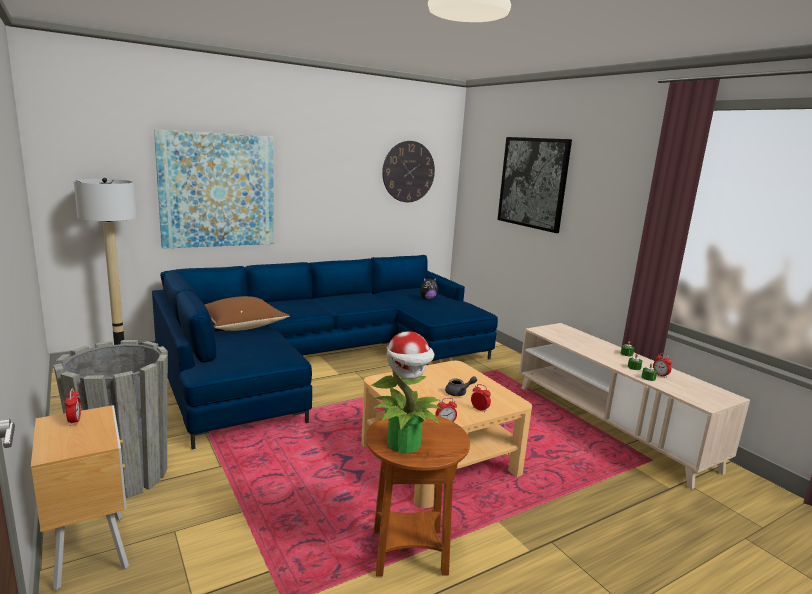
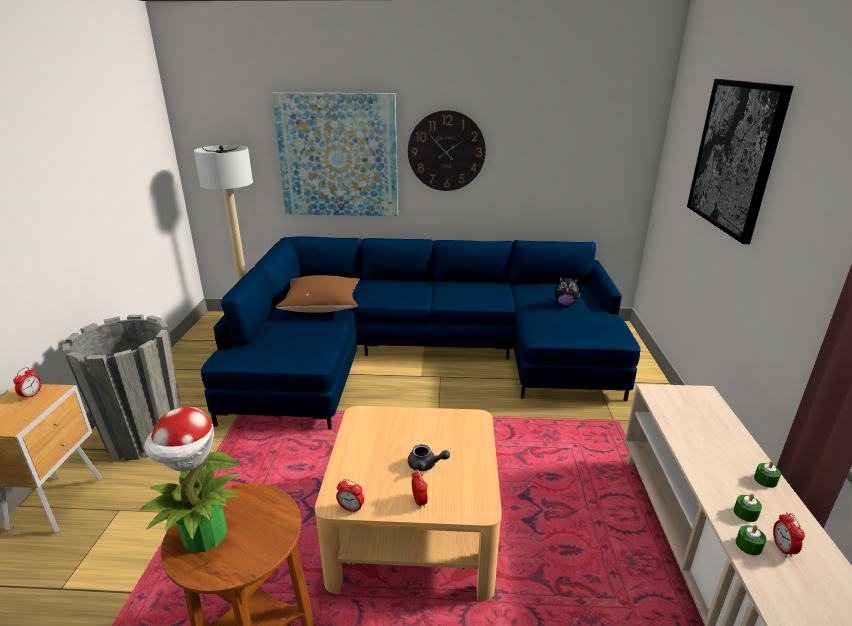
camera: 35 degrees right, 10 degrees up
(408, 171) = (580, 130): wall clock -> wall clock (446, 151)

